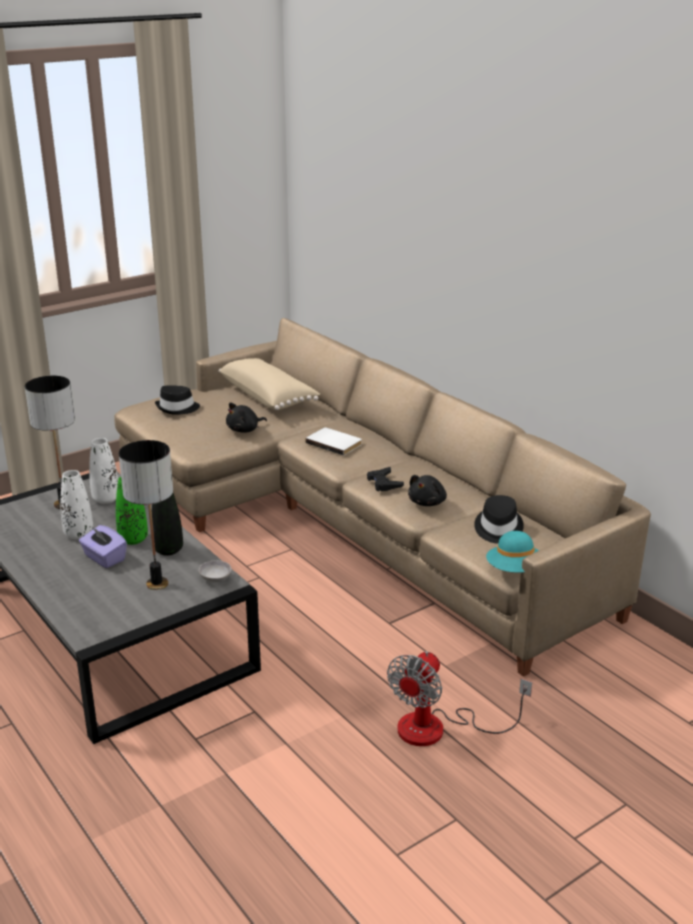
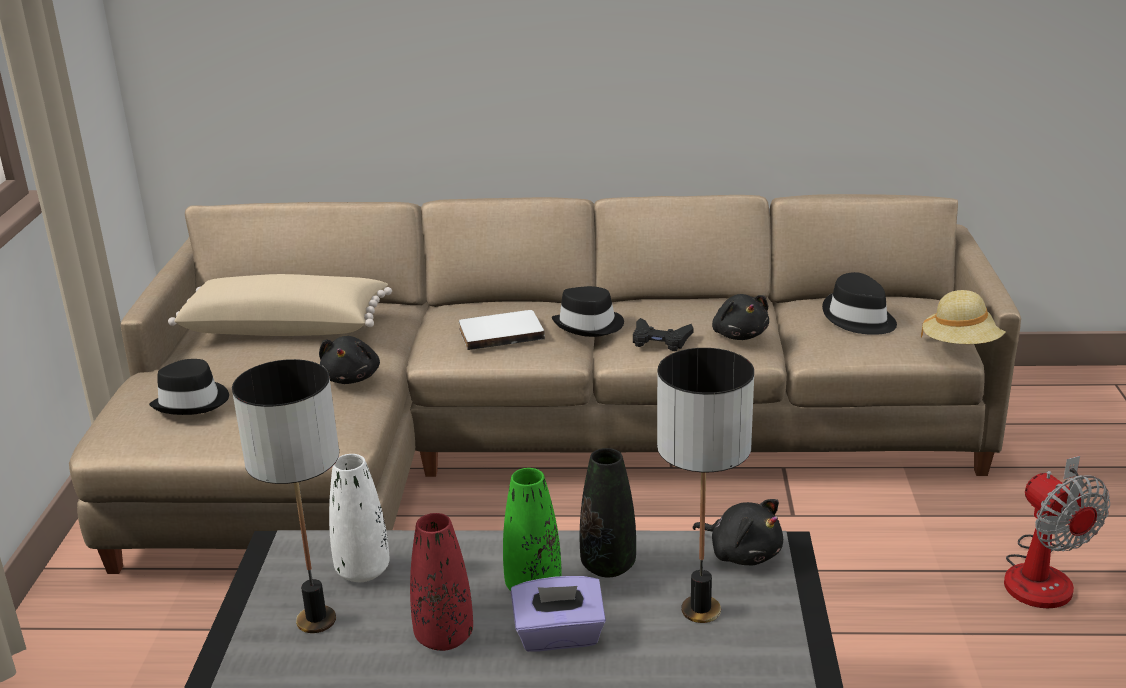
camera: 50 degrees left, 0 degrees up
(79, 534) = (444, 637): white vase -> red vase
(215, 579) = (742, 553): grey bowl -> black plush toy
(376, 460) = (589, 325): none -> black hat
(515, 571) = (962, 345): turquoise hat -> beige hat

